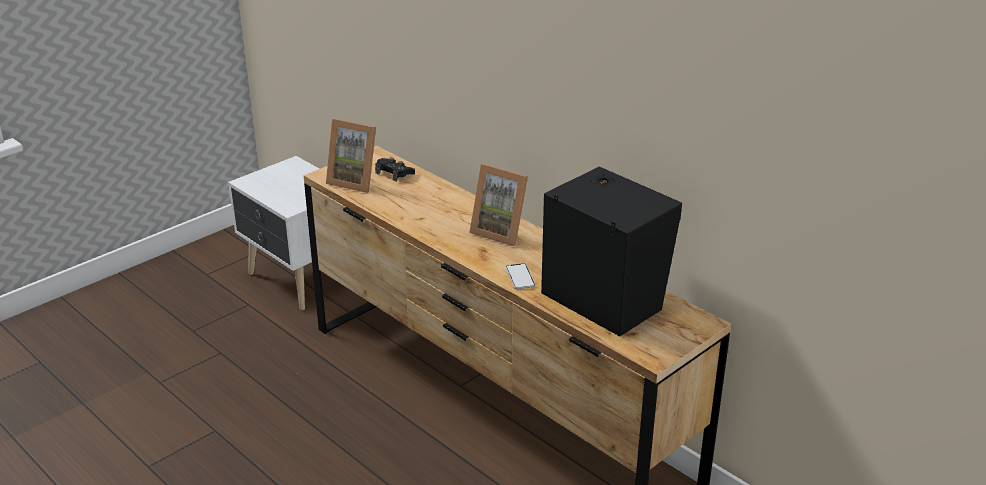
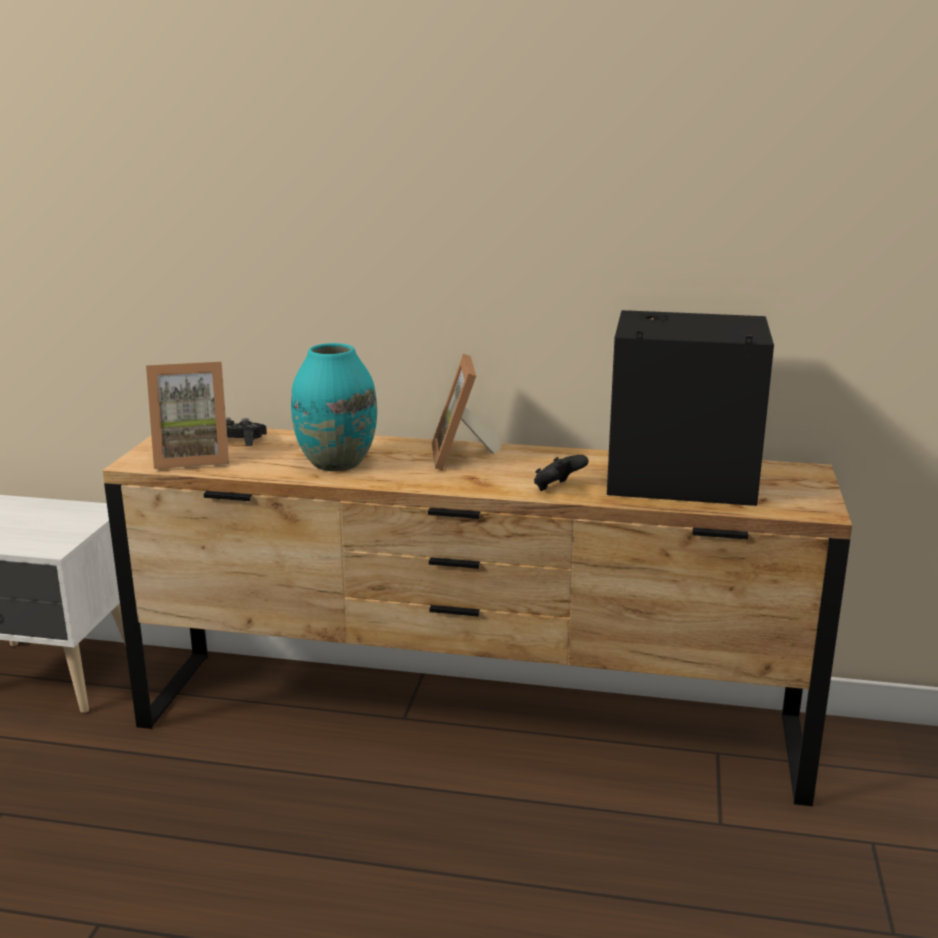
camera: 35 degrees left, 10 degrees down
(424, 211) = (336, 463): none -> turquoise vase
(501, 231) = (463, 456): picture frame -> picture frame turned 90 degrees clockwise
(520, 277) = (557, 488): phone -> black game controller

